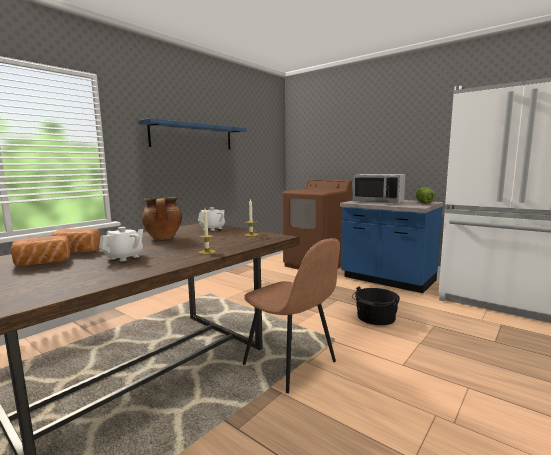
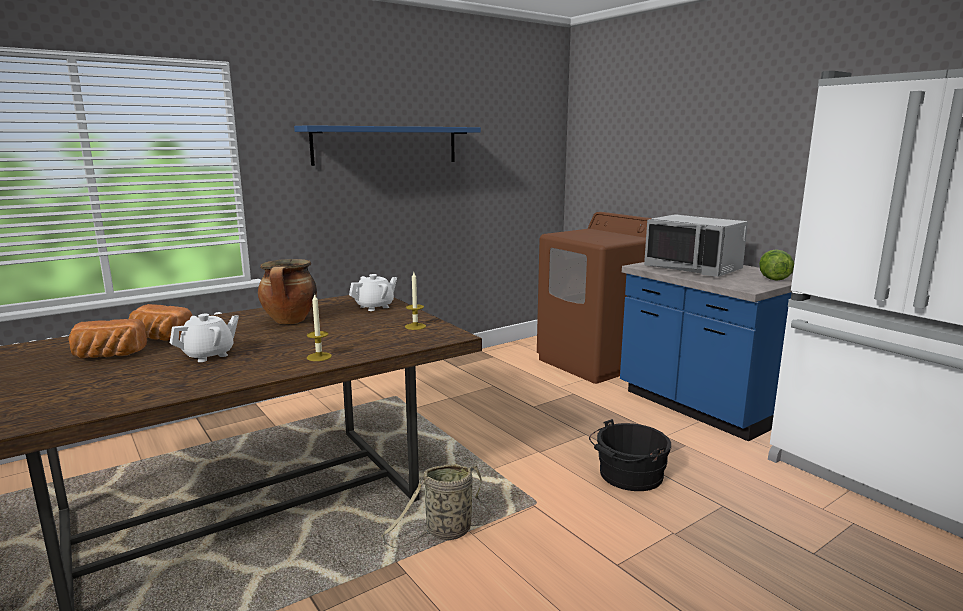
camera: 15 degrees right, 5 degrees up
(291, 364) = (445, 532): brown chair -> basket

